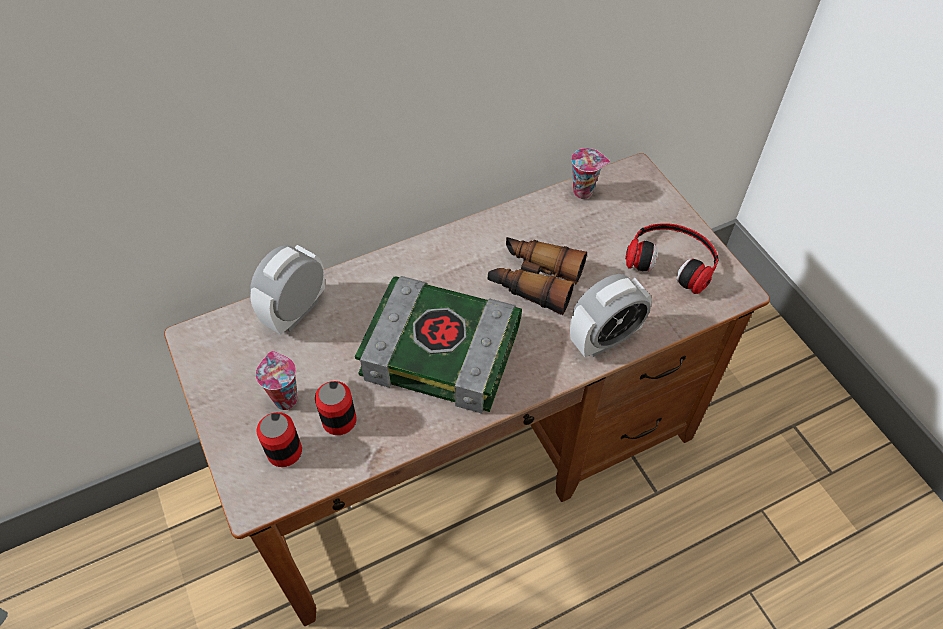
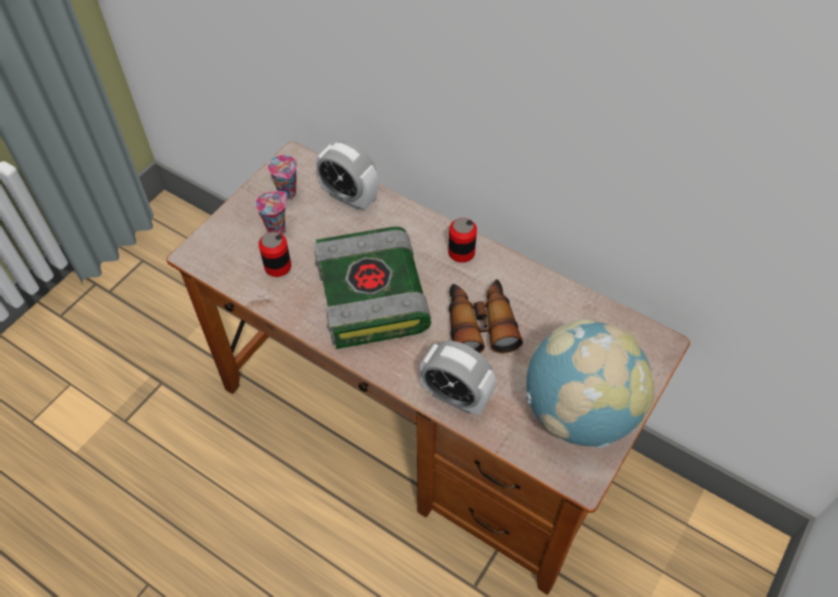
camera: 60 degrees right, 0 degrees up
(284, 451) = (237, 250): can -> can (461, 252)
(296, 312) = (349, 197): alarm clock -> alarm clock turned 150 degrees counterclockwise
(584, 191) = (603, 315): cup -> cup (288, 194)
(672, 259) = (579, 413): headphones -> globe

